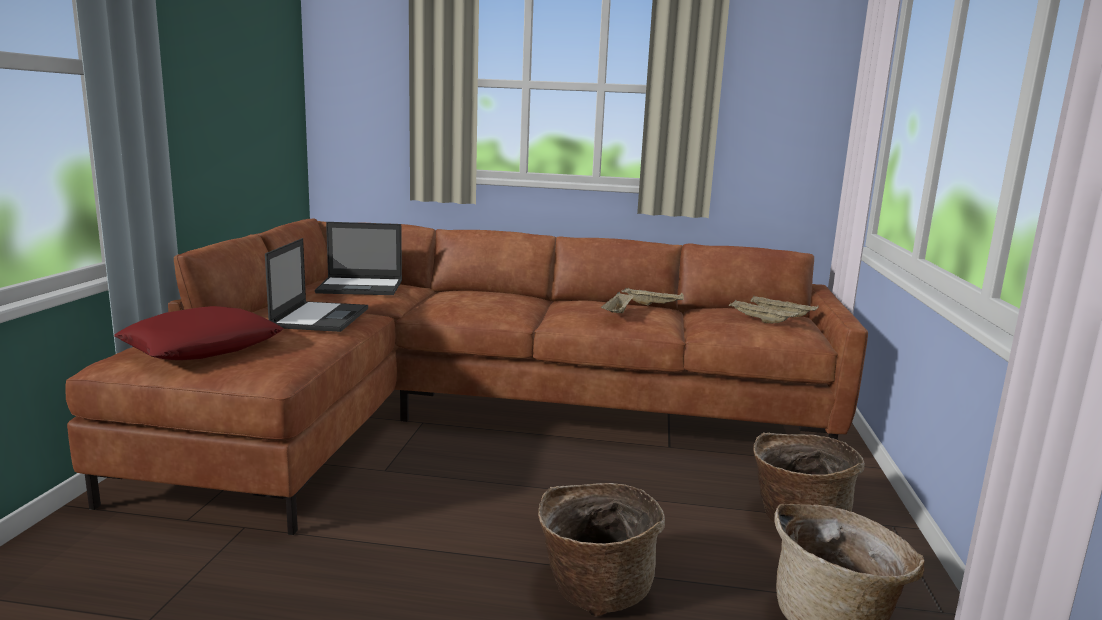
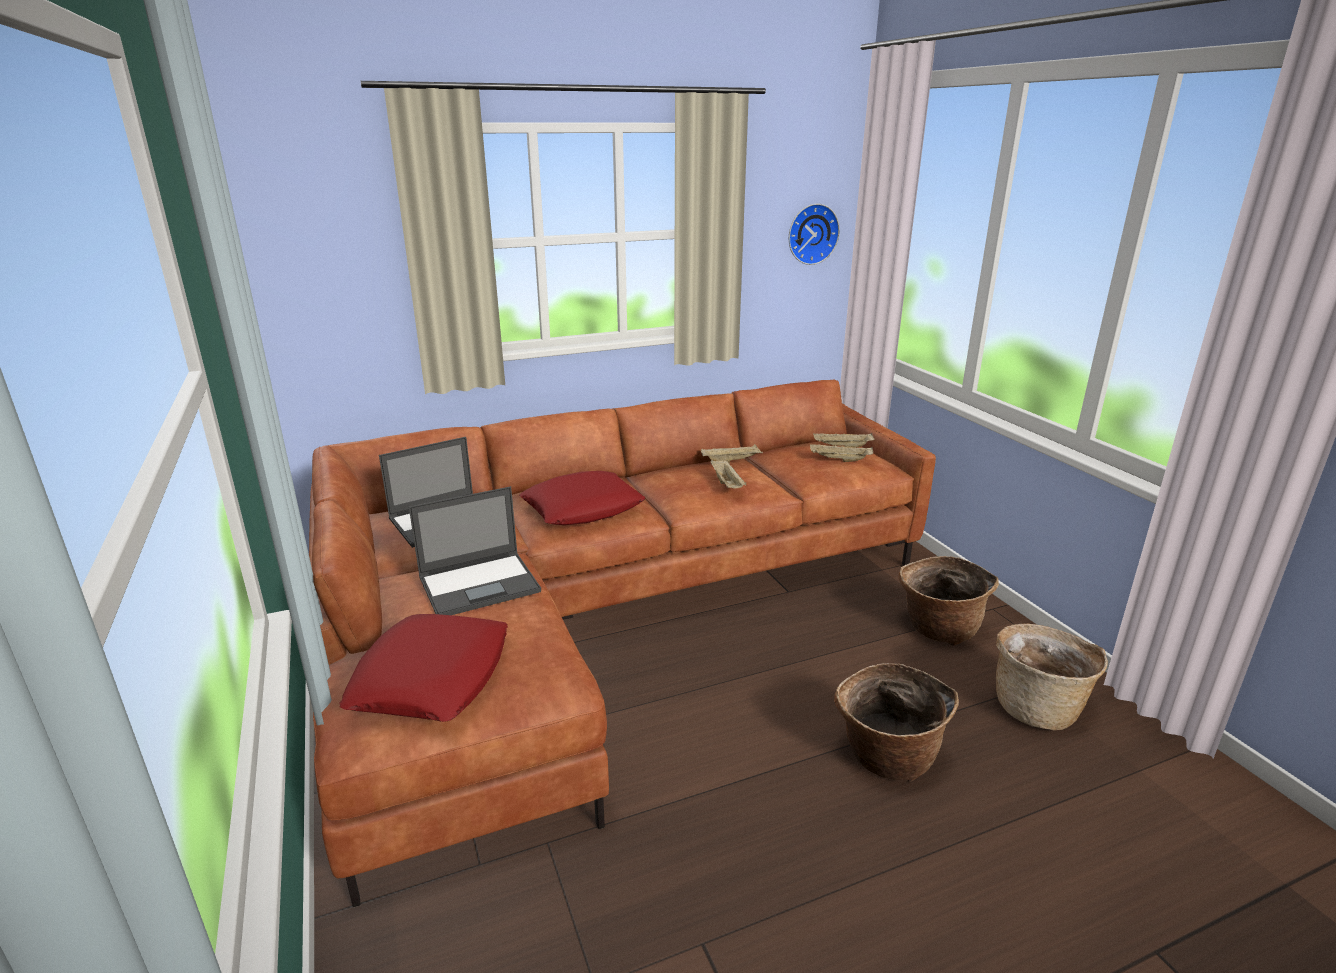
camera: 30 degrees left, 10 degrees up
(320, 317) = (481, 584): laptop -> laptop turned 90 degrees clockwise
(474, 303) = (583, 508): none -> red pillow
(812, 102) = (811, 234): none -> wall clock

